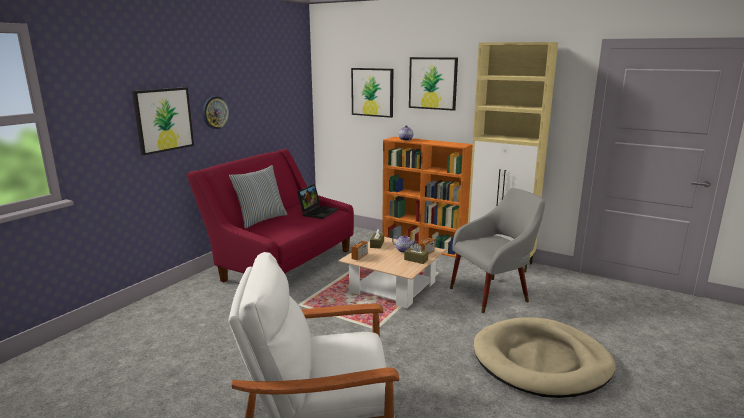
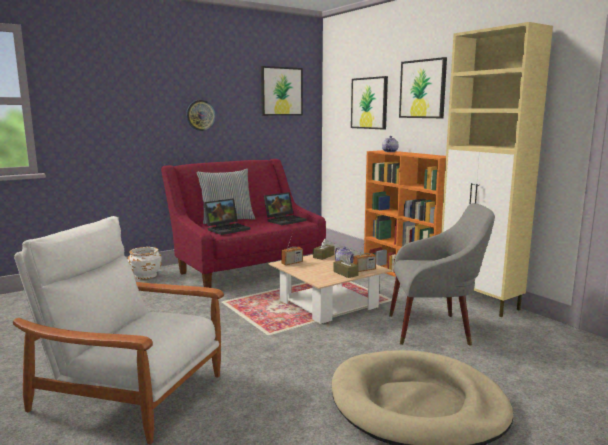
camera: 25 degrees right, 5 degrees down
(163, 120) = (143, 116): picture -> picture (281, 91)
(186, 291) = (145, 275): none -> white planter
(277, 231) = (227, 229): none -> laptop

